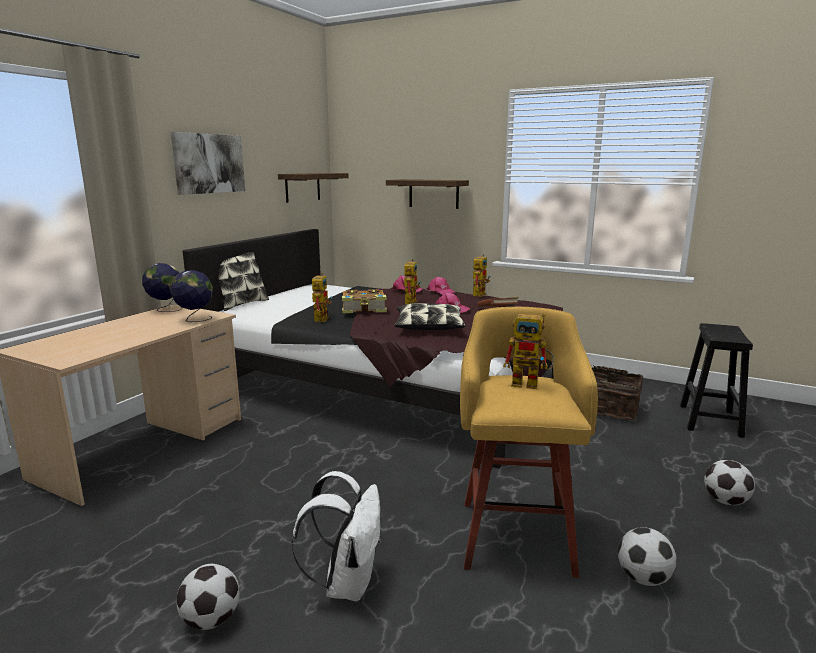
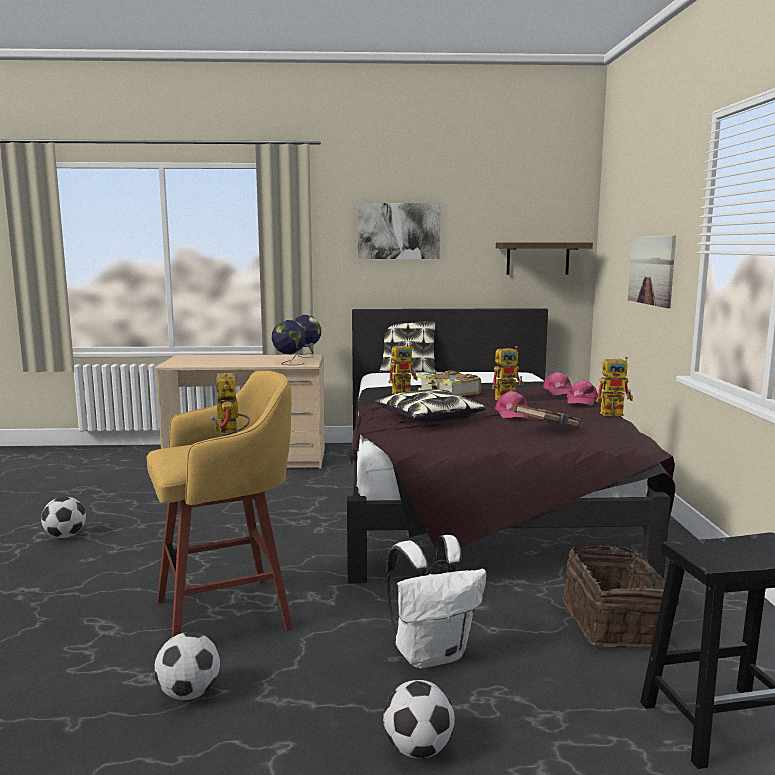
camera: 60 degrees right, 5 degrees down
(347, 582) = (119, 563): white backpack -> white backpack (432, 654)
(433, 193) = (651, 270): shelf -> picture

